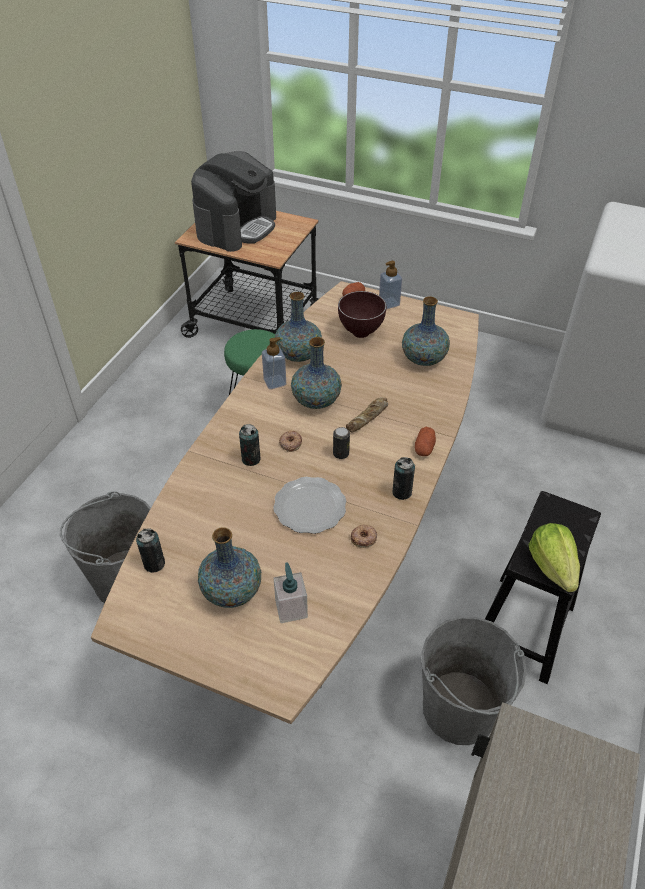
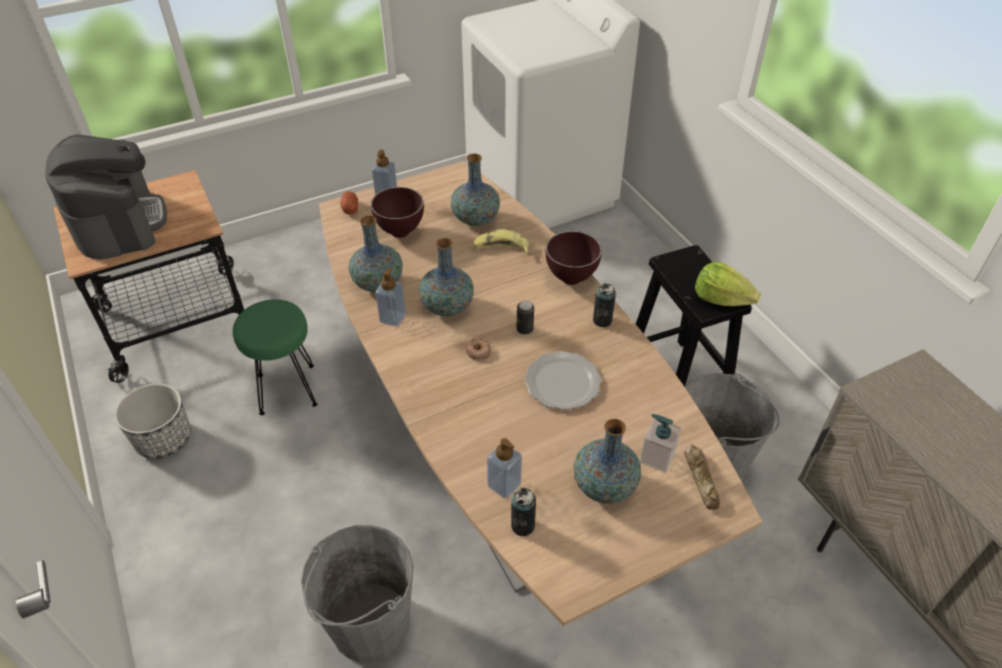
camera: 50 degrees left, 0 degrees up
(167, 385) = (163, 439): none -> planter
(181, 532) = (504, 485): none -> soap dispenser
(251, 459) = (468, 388): can -> none
(364, 538) = (626, 370): donut -> none
(368, 417) = (503, 289): bread -> bread (701, 479)
(409, 391) = (501, 249): none -> banana
(424, 448) = (570, 279): potato -> brown bowl

